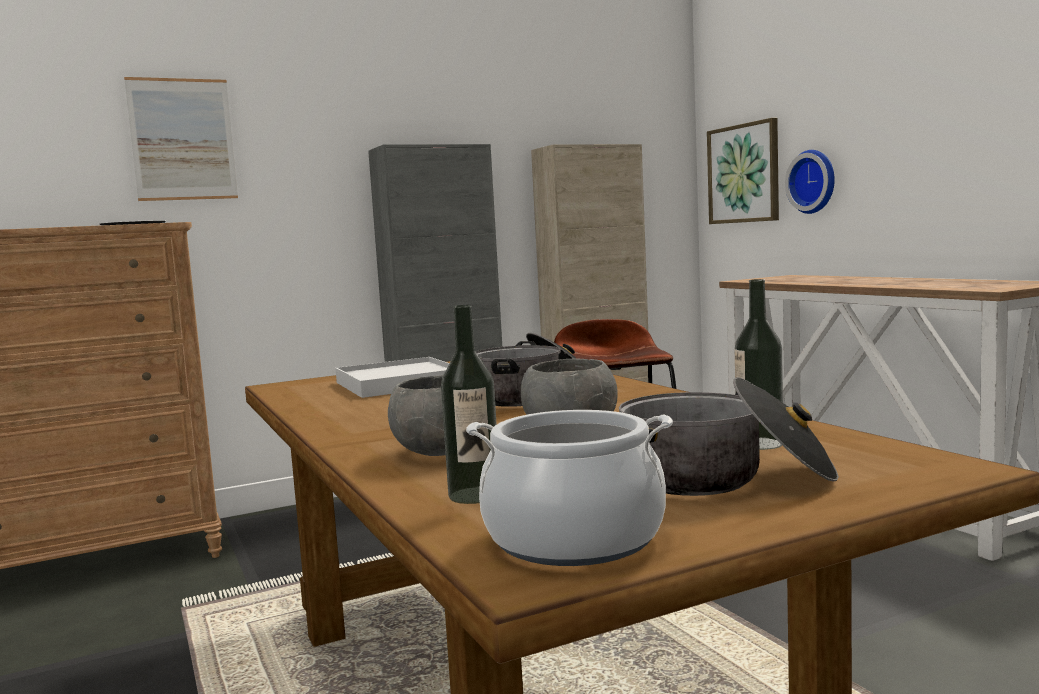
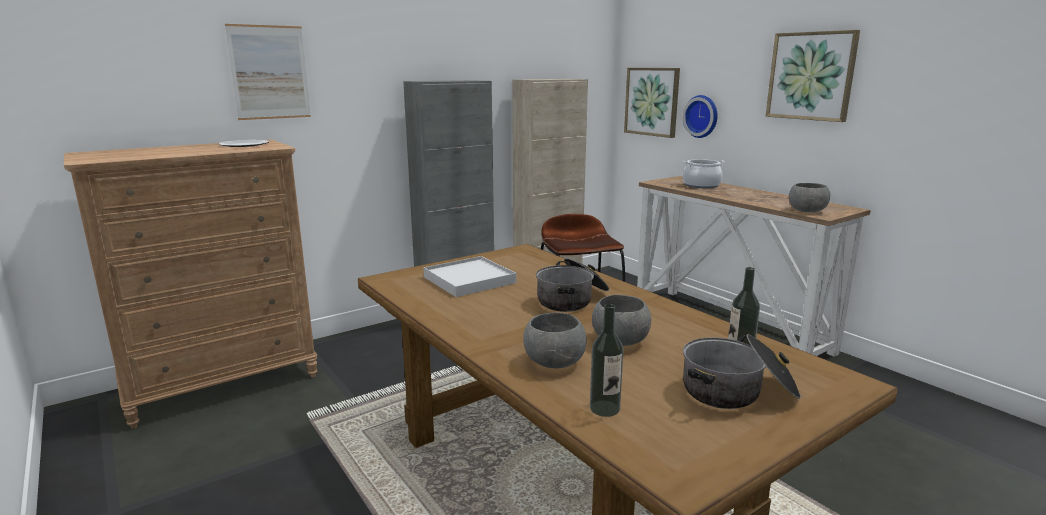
camera: 10 degrees left, 10 degrees up
(574, 539) = (687, 449): cooking pot -> cooking pot (701, 185)
(964, 90) = (811, 76): none -> picture
(969, 287) = (807, 211): none -> grey bowl

